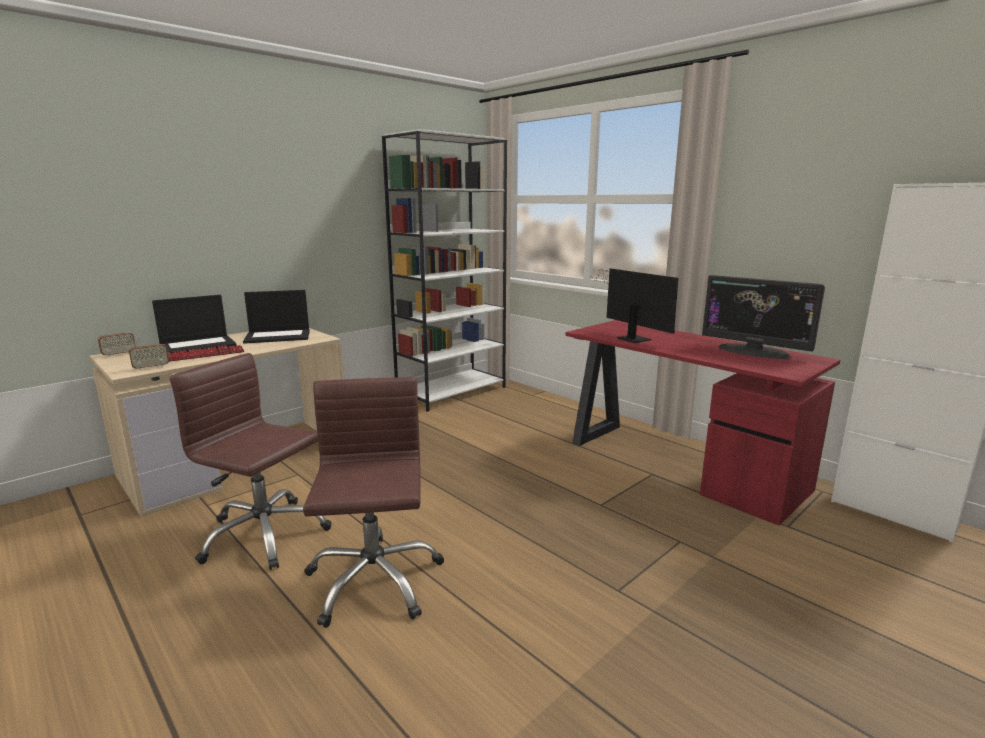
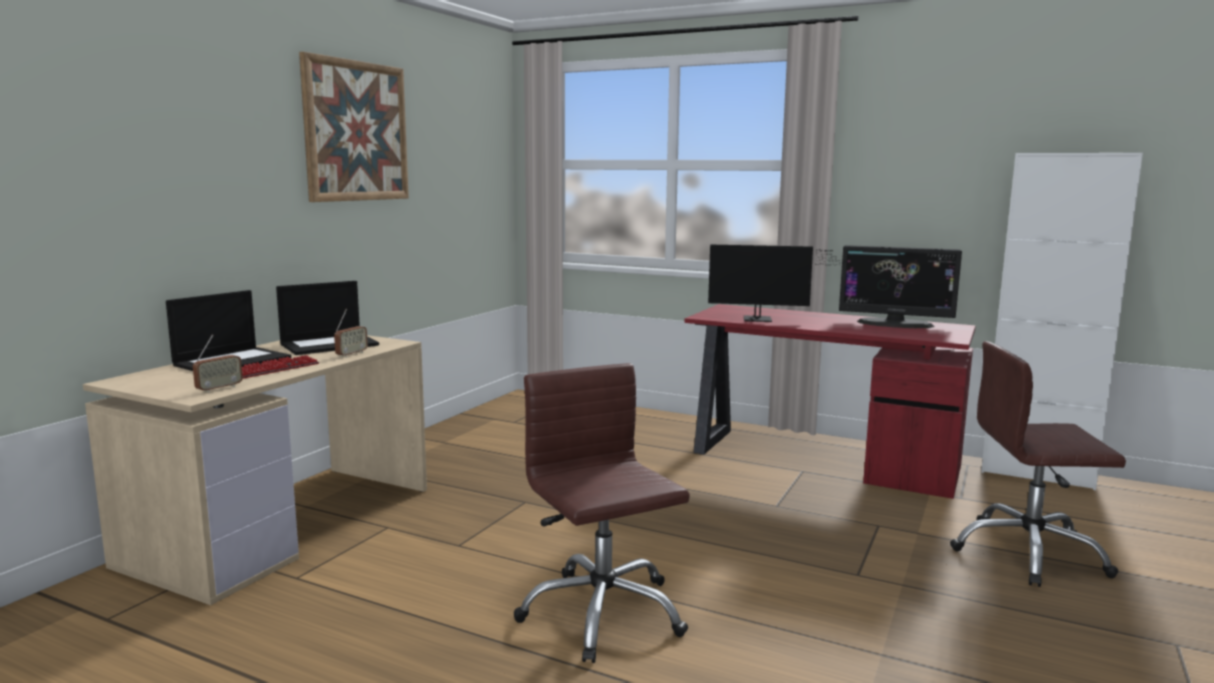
camera: 20 degrees left, 5 degrees down
(119, 354) = (131, 379): radio -> radio (351, 354)
(264, 535) = (416, 595): brown office chair -> brown office chair (1028, 553)
(326, 176) = (356, 131): none -> picture
(452, 392) = (497, 415): white bookcase -> none
(631, 338) = (762, 319): monitor -> monitor turned 150 degrees clockwise

